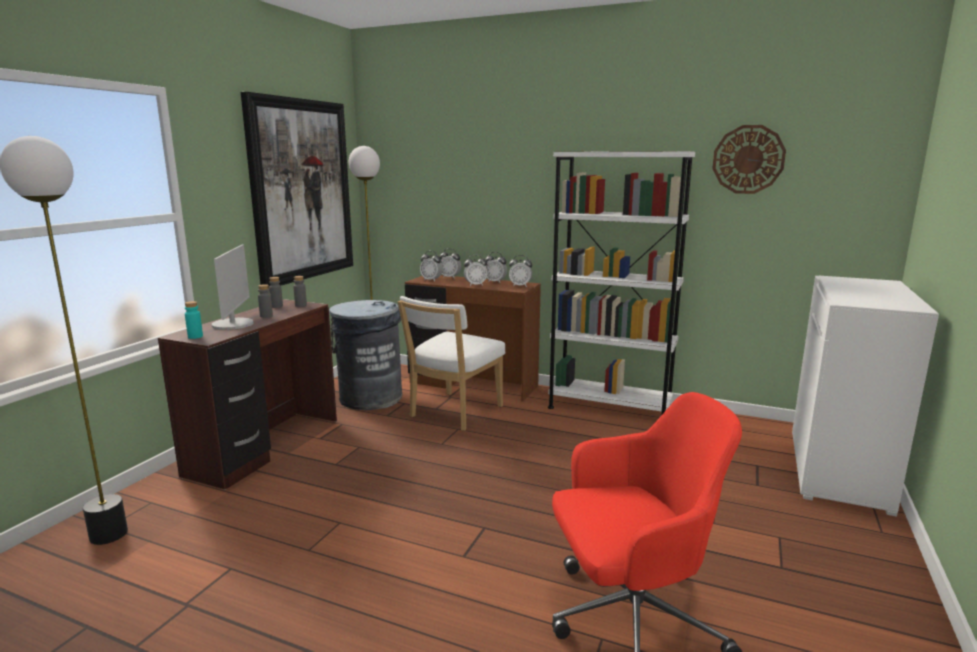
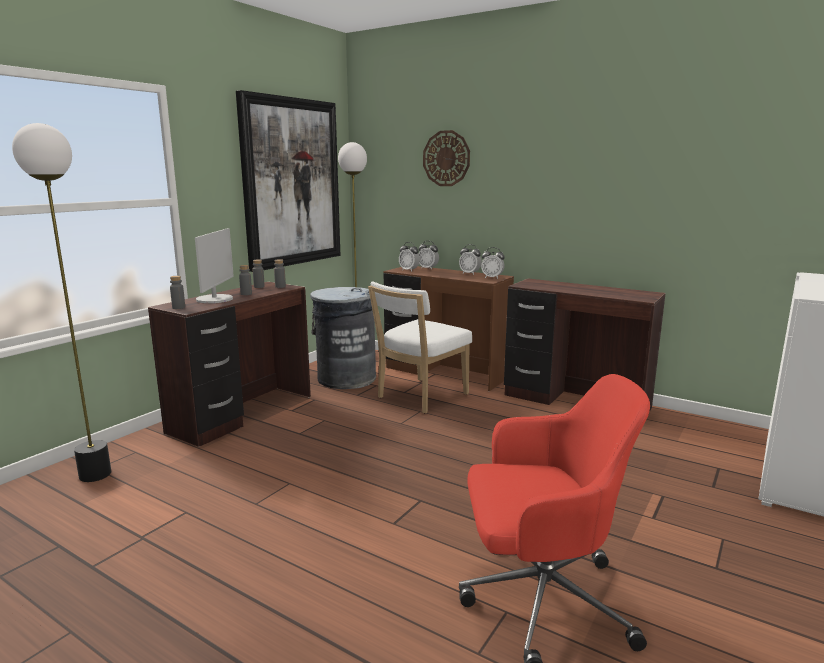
camera: 10 degrees right, 0 degrees up
(195, 336) = (178, 307): turquoise bottle -> grey bottle
(475, 285) = (449, 275): alarm clock -> none
(609, 407) = (575, 402): white bookcase -> brown desk
(748, 159) = (729, 150): wall clock -> wall clock (446, 158)

